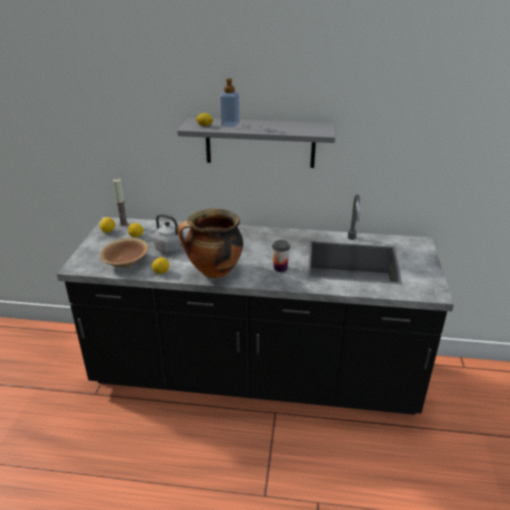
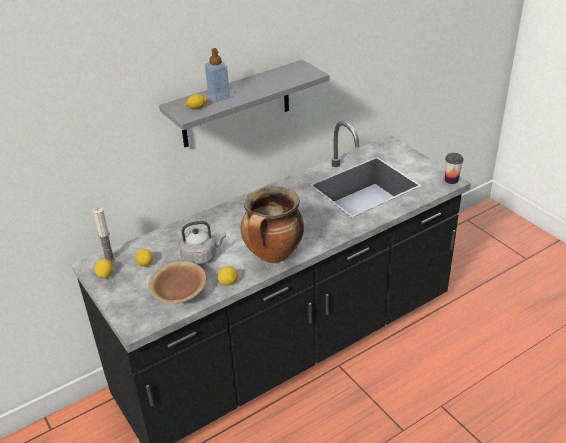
camera: 40 degrees left, 5 degrees up
(280, 268) = (321, 221): cup -> cup (451, 180)

